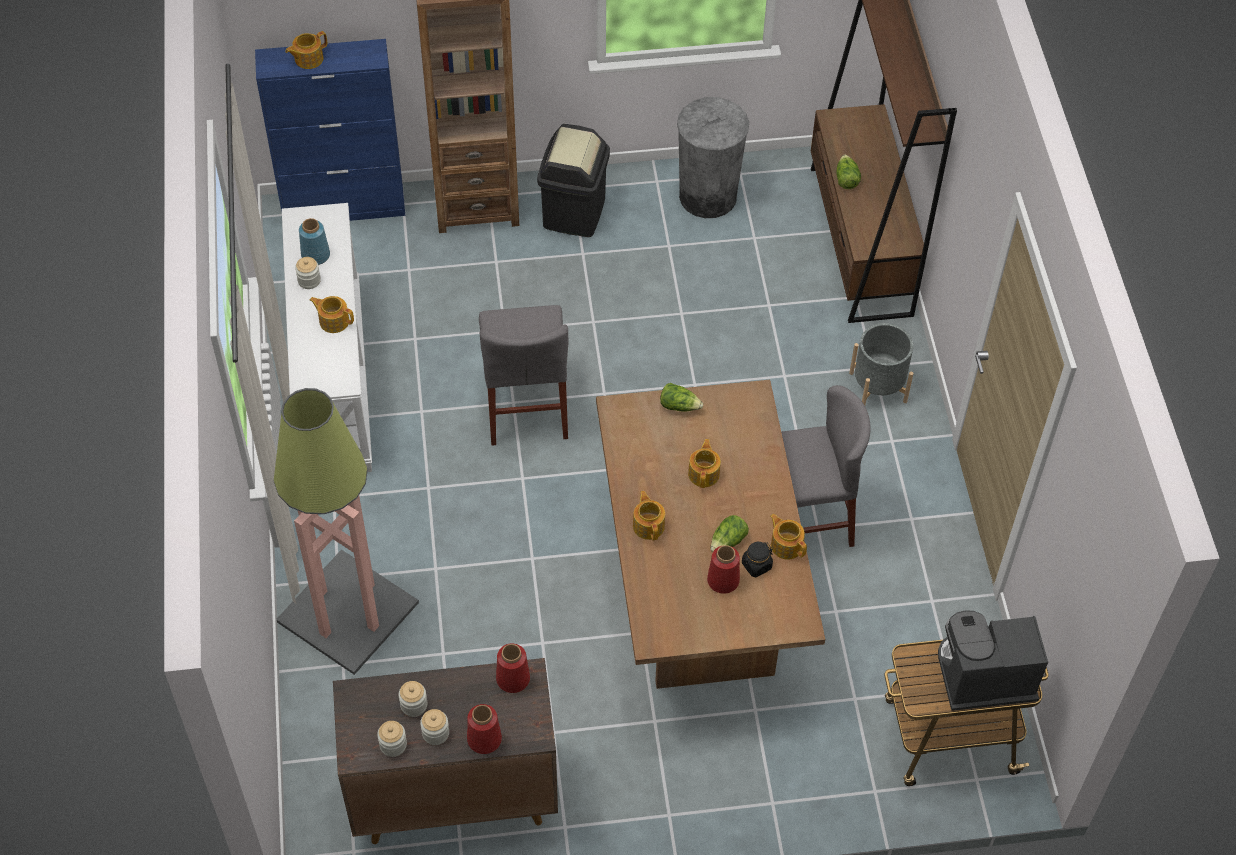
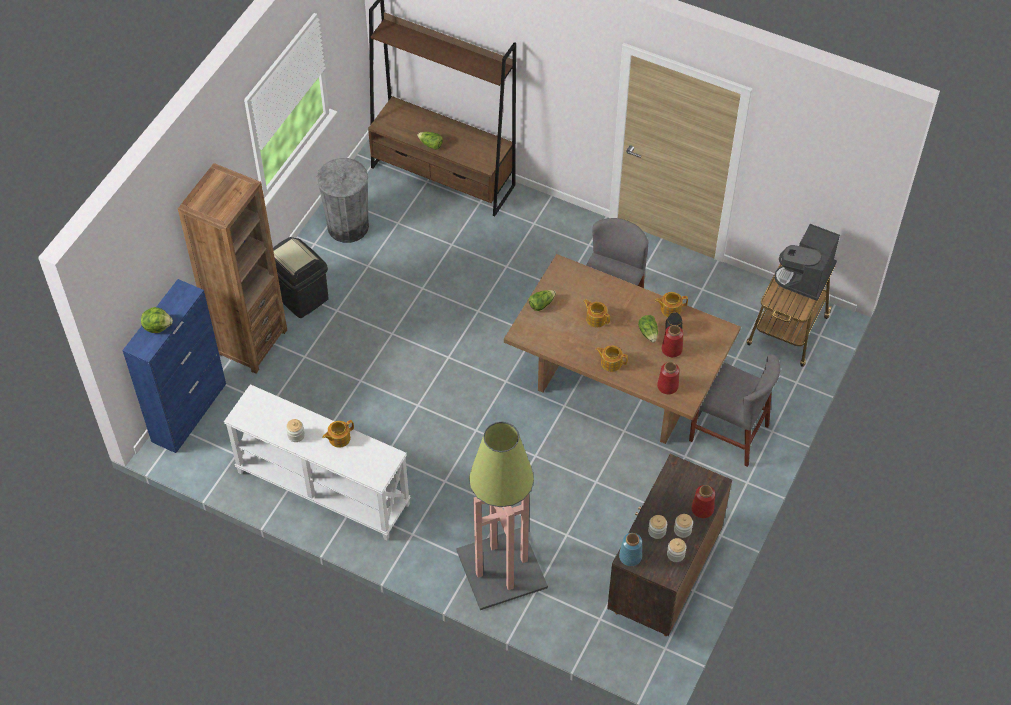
camera: 55 degrees left, 0 degrees up
(308, 59) = (157, 326): teapot -> lettuce
(316, 255) = (279, 422): blue vase -> blue vase (630, 556)
(512, 678) = (673, 475): red vase -> red vase (667, 386)
(526, 405) = (425, 400): grey chair -> grey chair (728, 433)
(878, 387) = (549, 229): grey planter -> none

